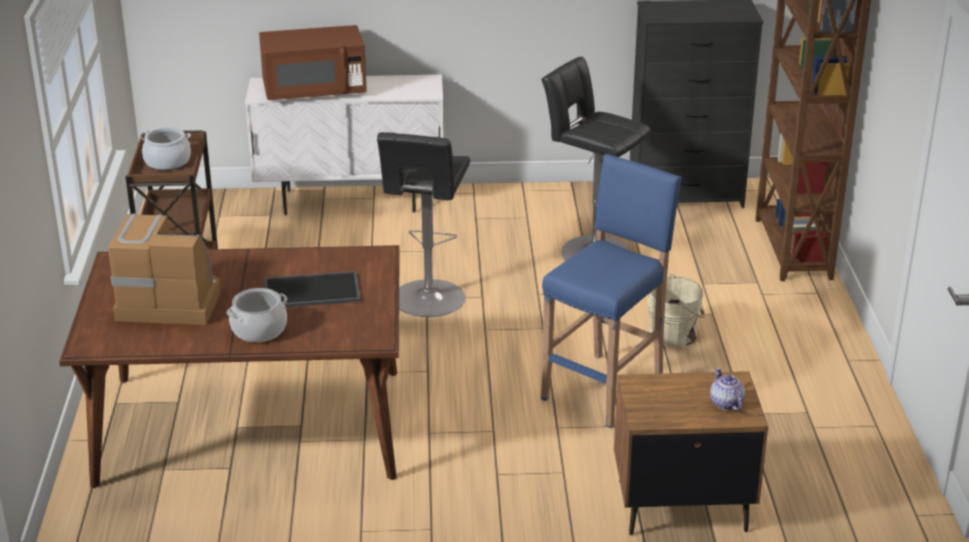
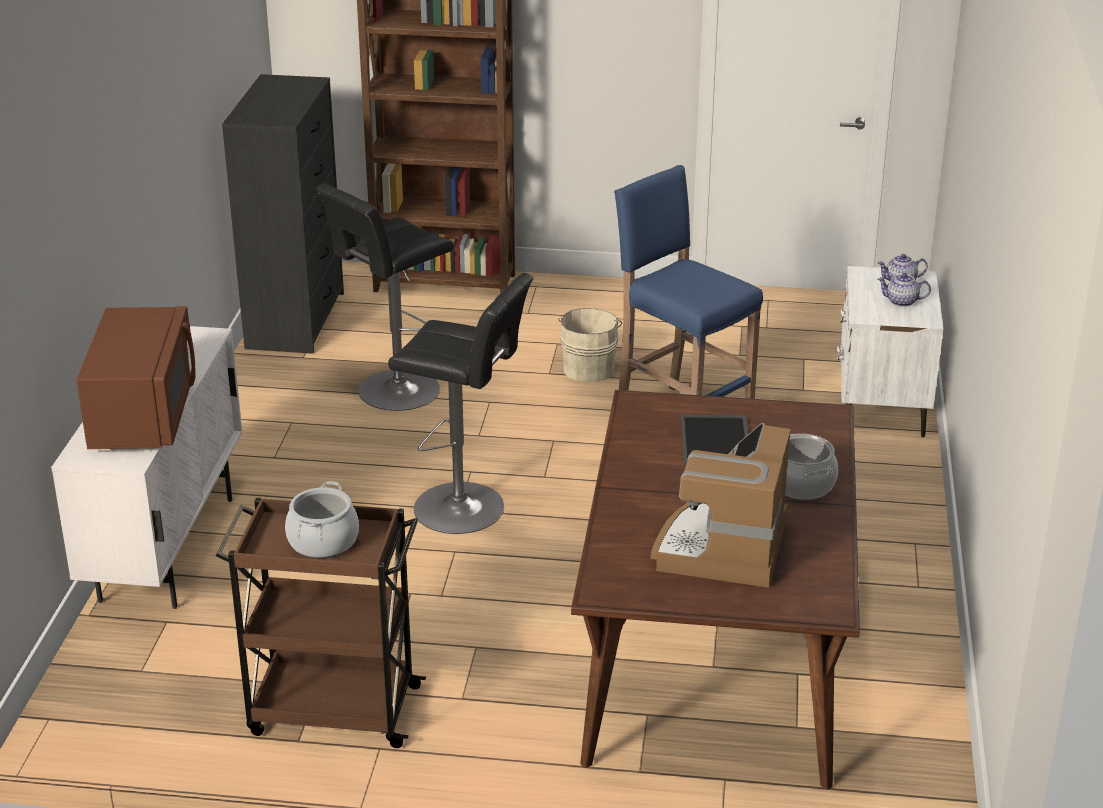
camera: 80 degrees left, 0 degrees up
(679, 404) = (902, 302): none -> teapot
(681, 505) = (881, 406): brown nightstand -> white nightstand

